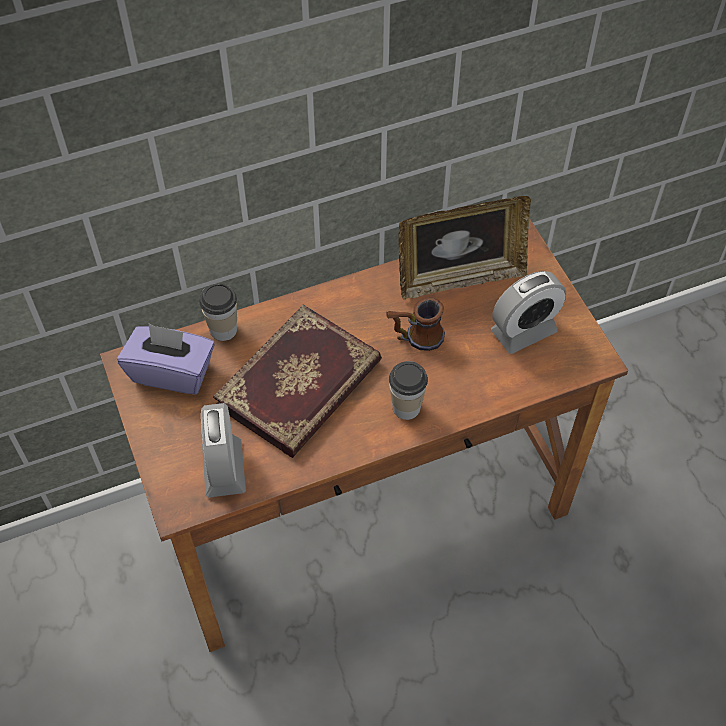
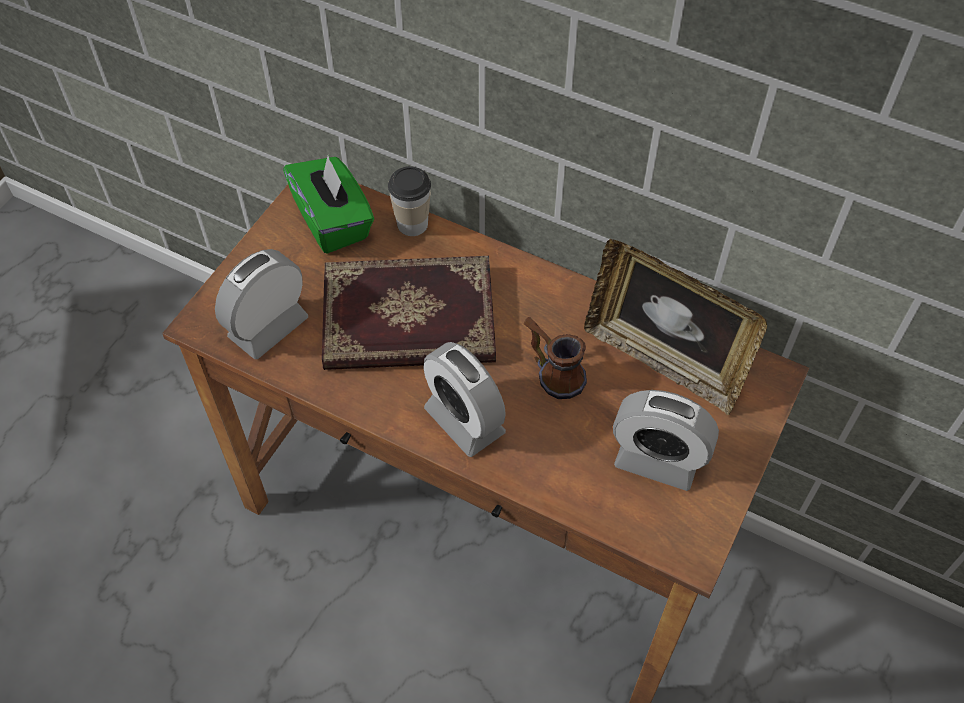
camera: 50 degrees right, 0 degrees up
(172, 372) = (333, 221): purple tissue box -> green tissue box
(406, 407) = (464, 421): cup -> alarm clock

